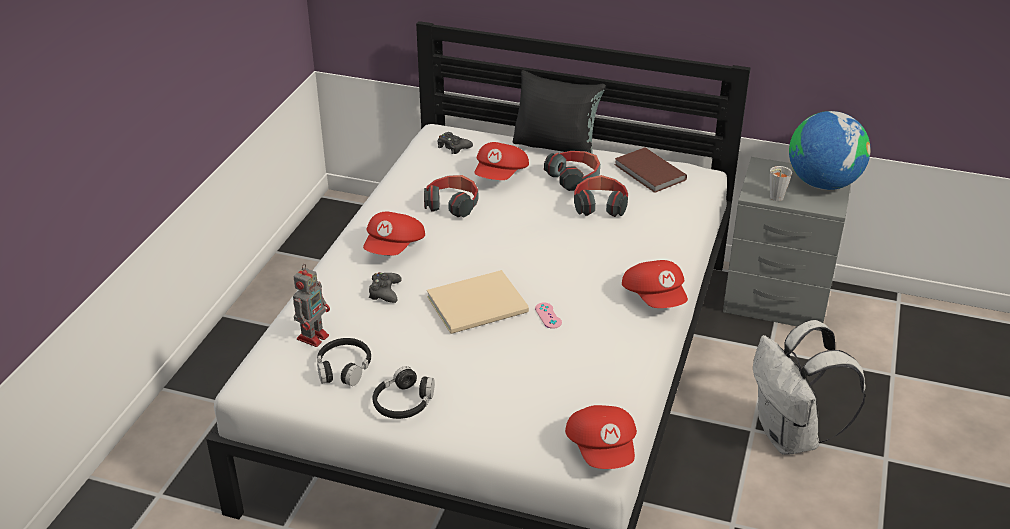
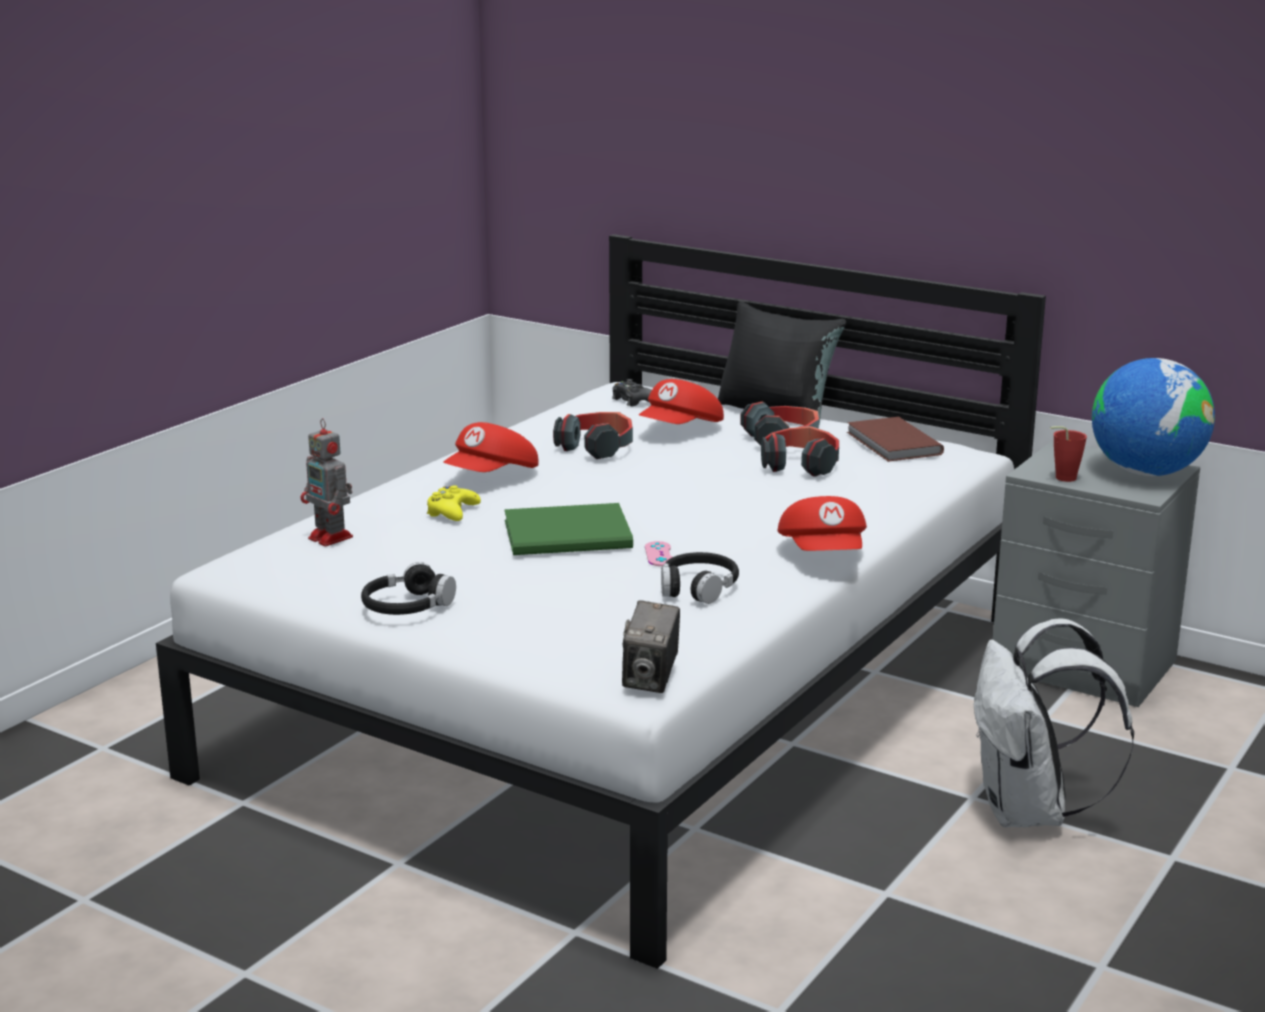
camera: 15 degrees right, 15 degrees down
(313, 336) = (332, 538): toy robot -> toy robot turned 90 degrees clockwise
(344, 368) = (351, 569): black headphones -> black headphones (698, 588)
(385, 292) = (452, 512): black game controller -> yellow game controller
(480, 305) = (572, 535): beige book -> green book
(603, 449) = (651, 679): red cap -> camera
(774, 198) = (1061, 478): grey cup -> red cup

